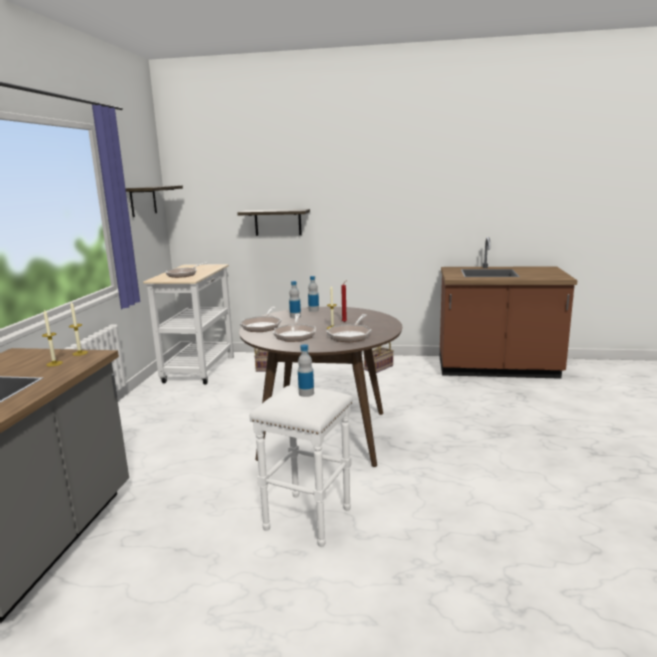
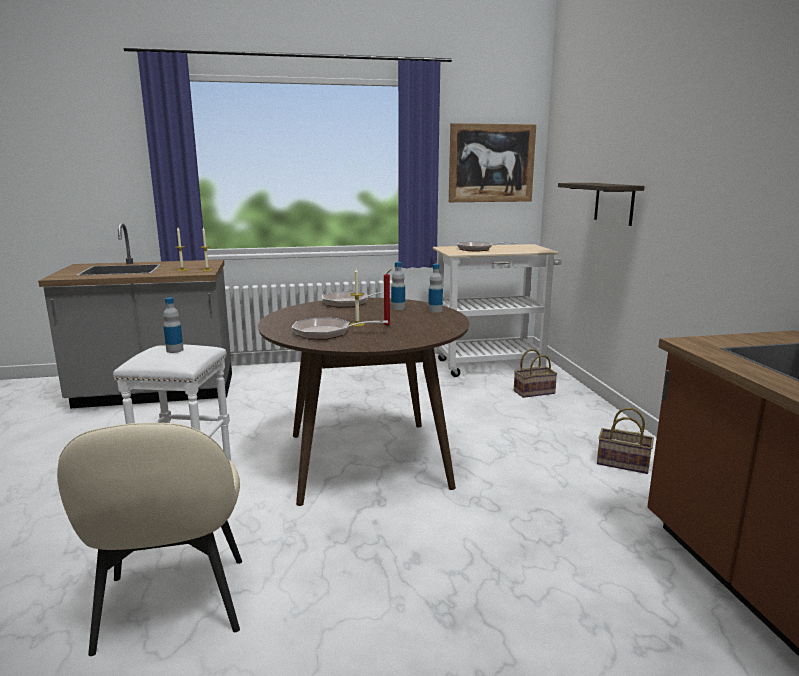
camera: 70 degrees right, 0 degrees up
(143, 201) = (491, 163): shelf -> picture
(295, 335) = (320, 315): frying pan -> none
(483, 521) = (172, 607): none -> beige chair

